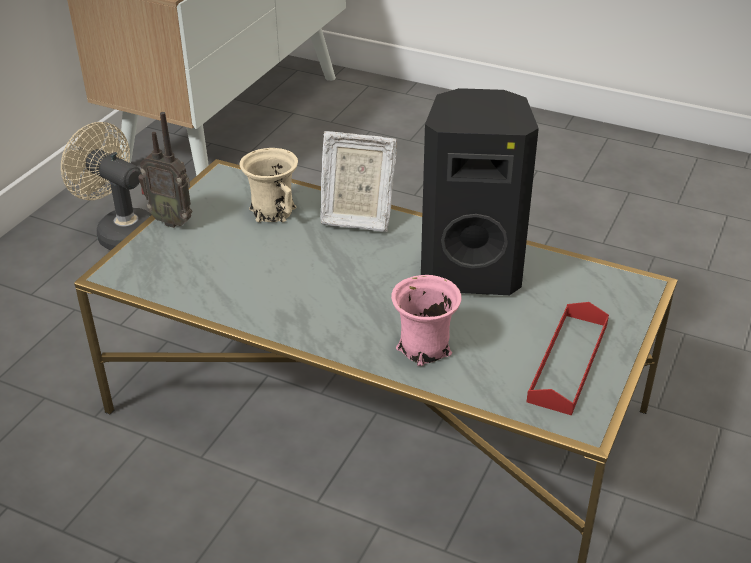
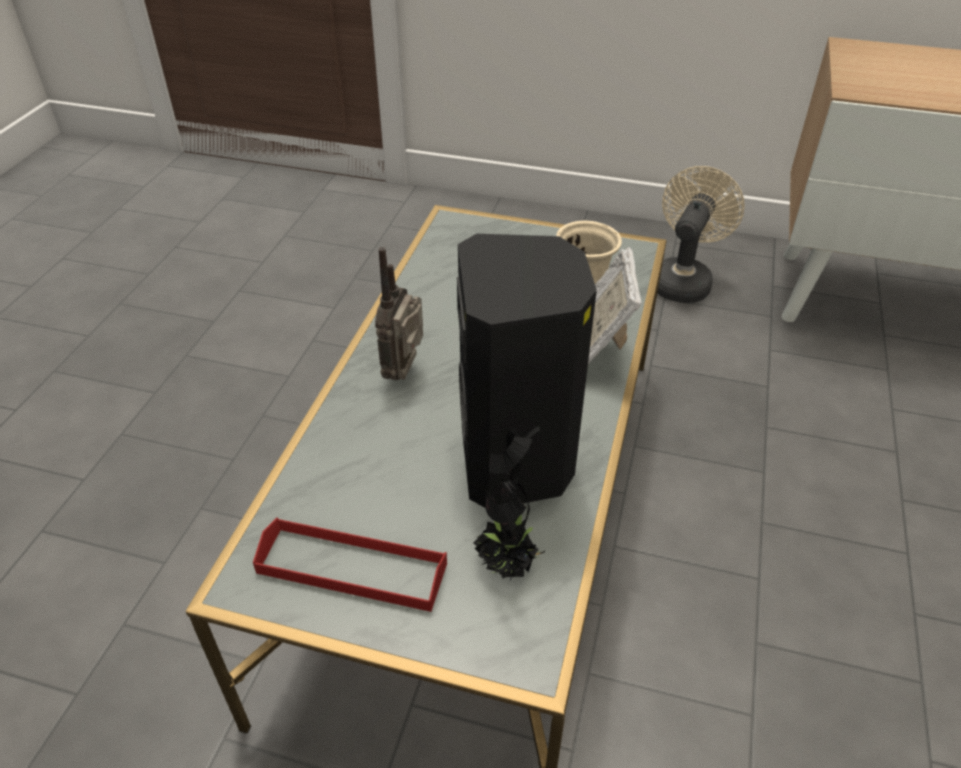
camera: 80 degrees right, 5 degrees up
(172, 220) = (542, 234): radio -> radio (405, 371)
(423, 349) = (365, 433): pink mug -> none
(567, 287) = (508, 564): none -> potted plant

